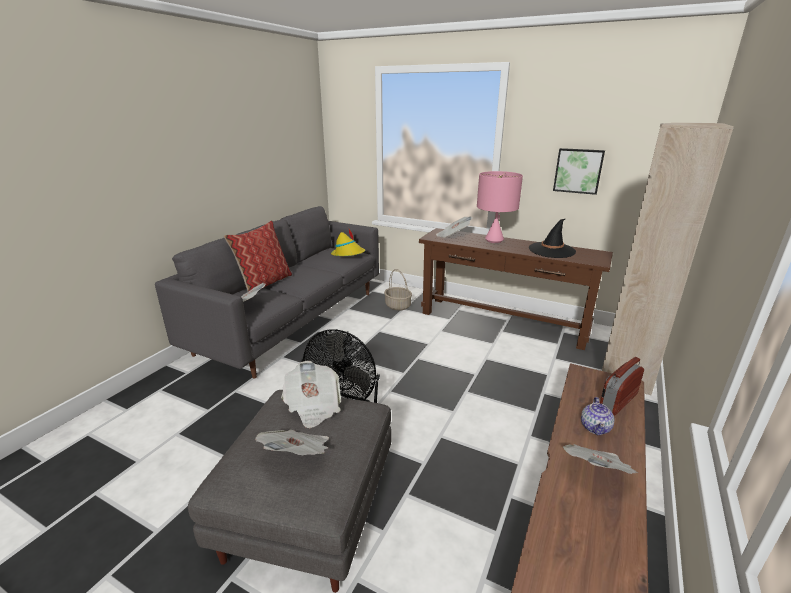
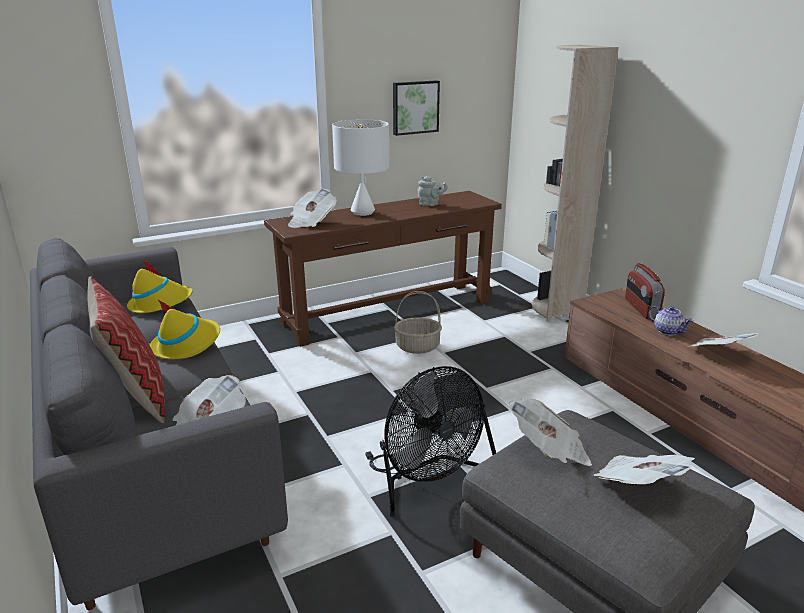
camera: 55 degrees left, 0 degrees up
(317, 273) = (187, 344): none -> yellow hat
(398, 306) = (255, 354): basket -> basket (418, 346)
(494, 241) = (362, 213): pink table lamp -> white table lamp
(551, 250) = (430, 204): black hat -> grey teapot

